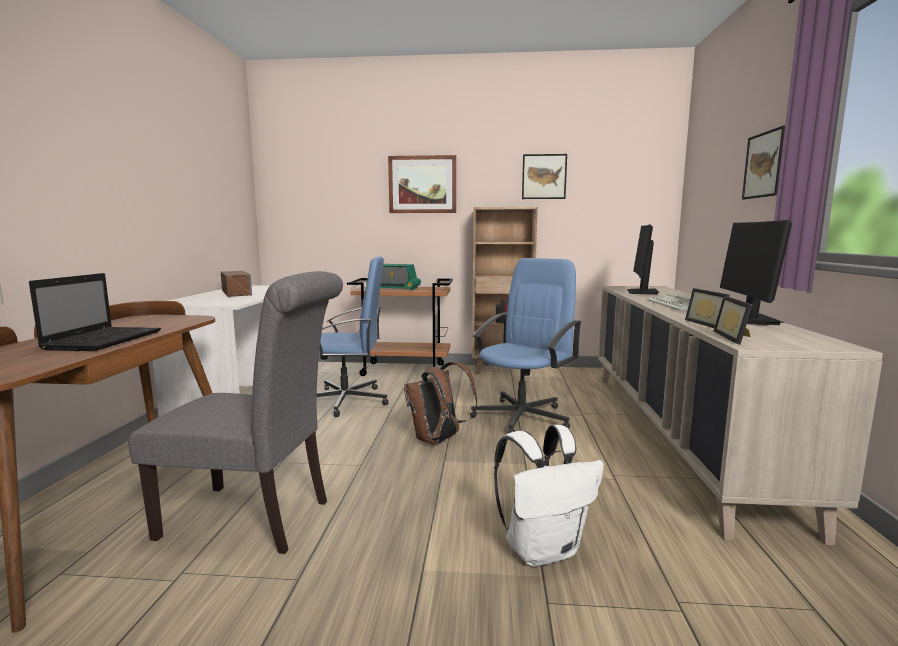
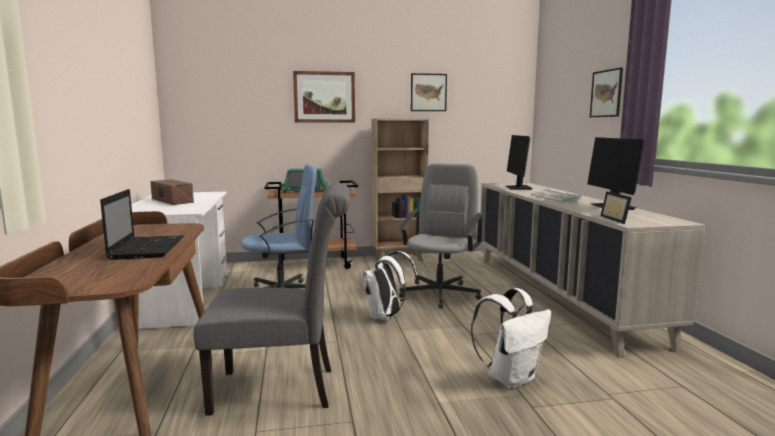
camera: 15 degrees left, 0 degrees up
(438, 440) = (386, 317): brown backpack -> white backpack
(522, 417) = (440, 293): blue office chair -> grey office chair
(709, 324) = (592, 211): picture frame -> none

